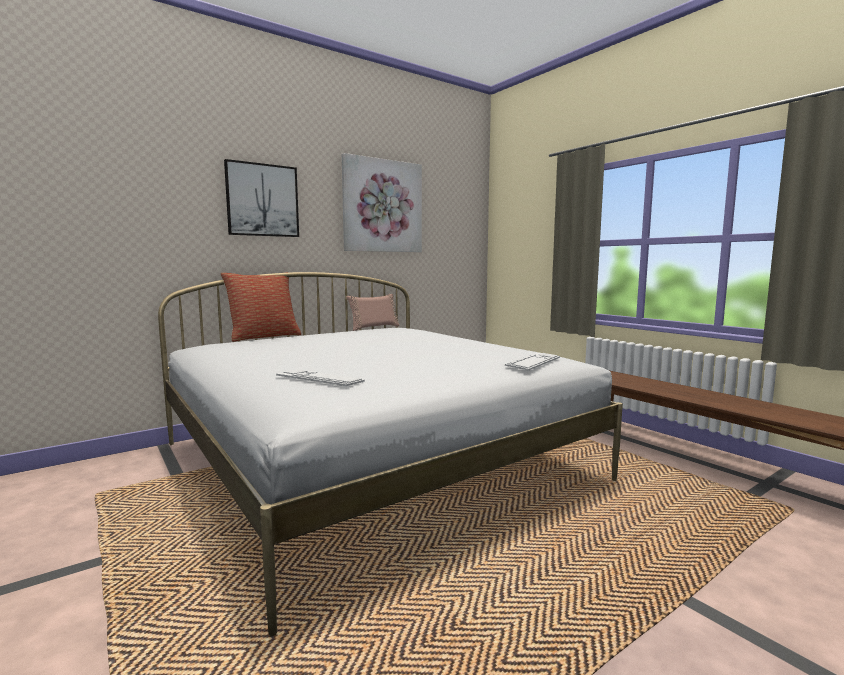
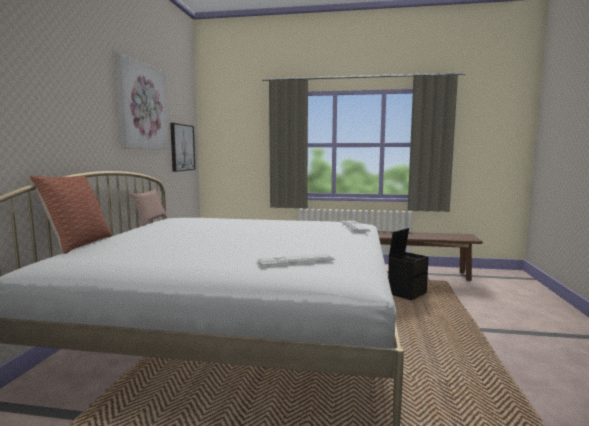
camera: 45 degrees left, 0 degrees up
(262, 200) = (58, 93): picture -> picture (182, 147)
(664, 499) = (406, 293): none -> black storage box

